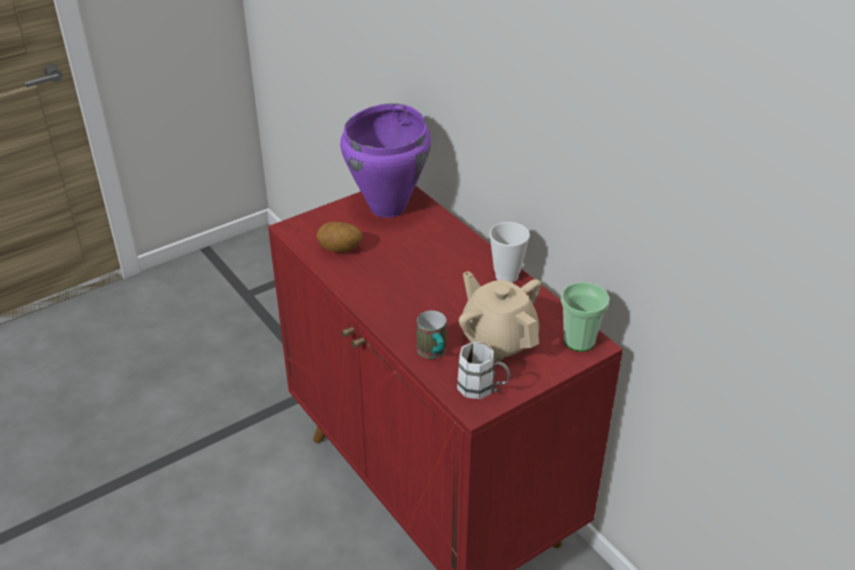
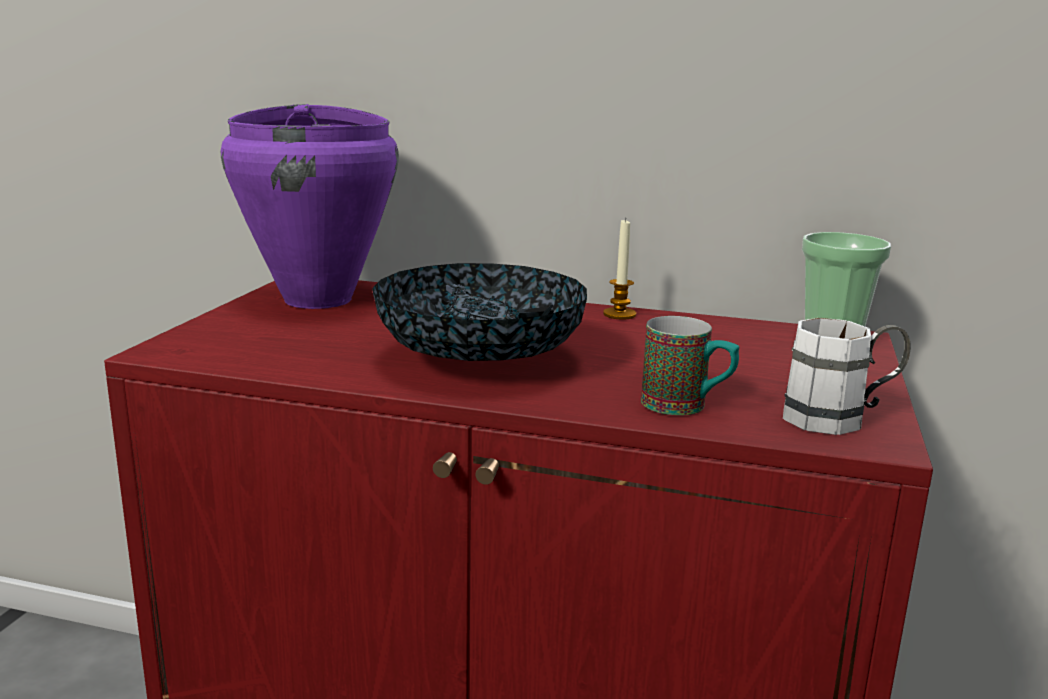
camera: 40 degrees left, 20 degrees down
(340, 250) = (306, 351): potato -> none
(397, 285) = (480, 359): none -> bowl
(498, 340) = (741, 367): beige teapot -> none
(506, 276) = (619, 314): cup -> candle

